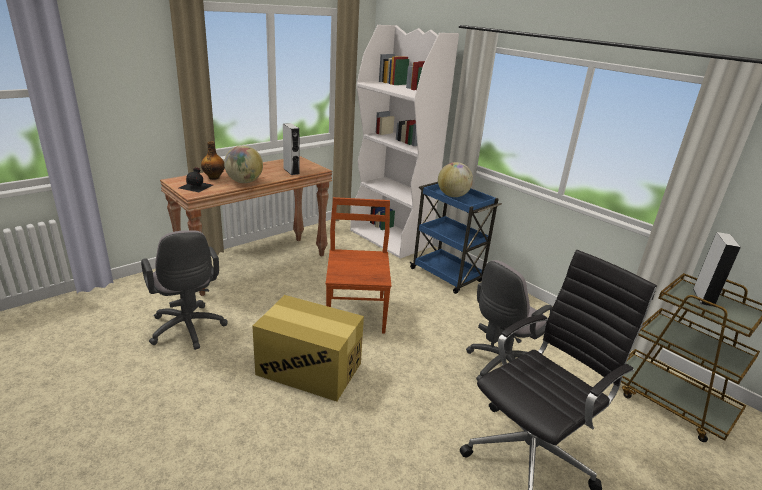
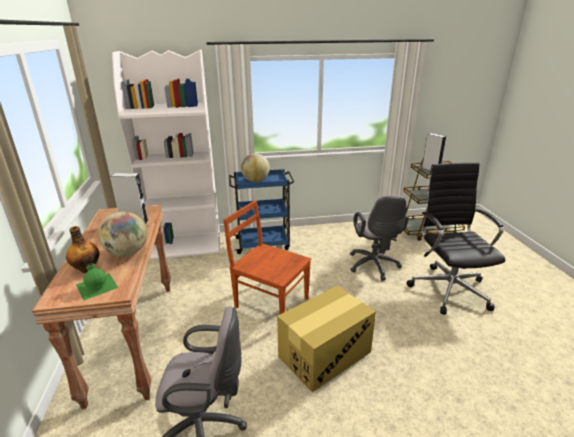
camera: 55 degrees left, 0 degrees up
(196, 186) = (97, 285): black bottle -> green bottle

